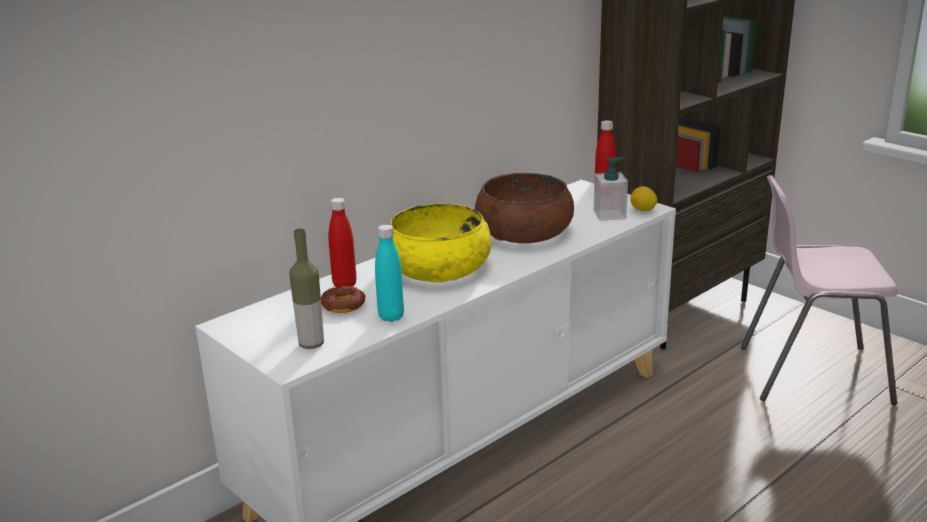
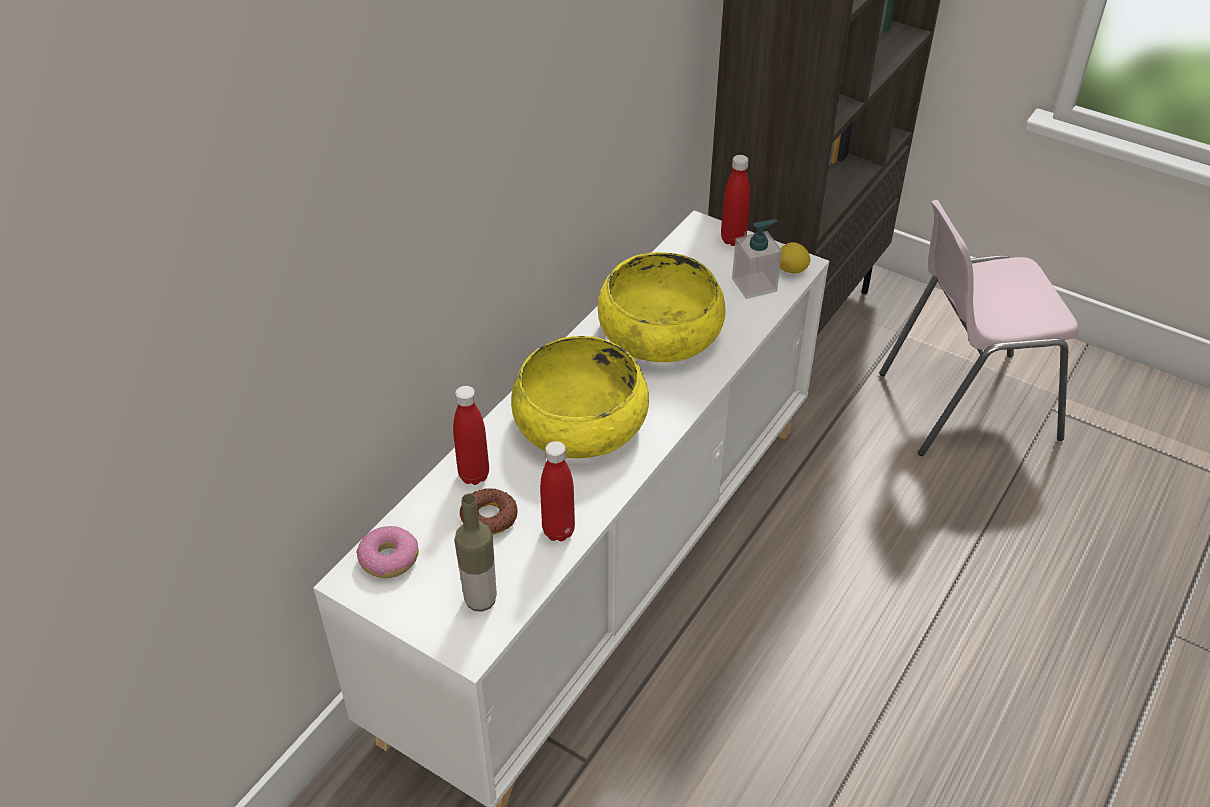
camera: 15 degrees left, 20 degrees up
(257, 317) = (388, 559): none -> donut
(391, 317) = (558, 531): turquoise bottle -> red bottle
(524, 231) = (660, 333): brown bowl -> yellow bowl

